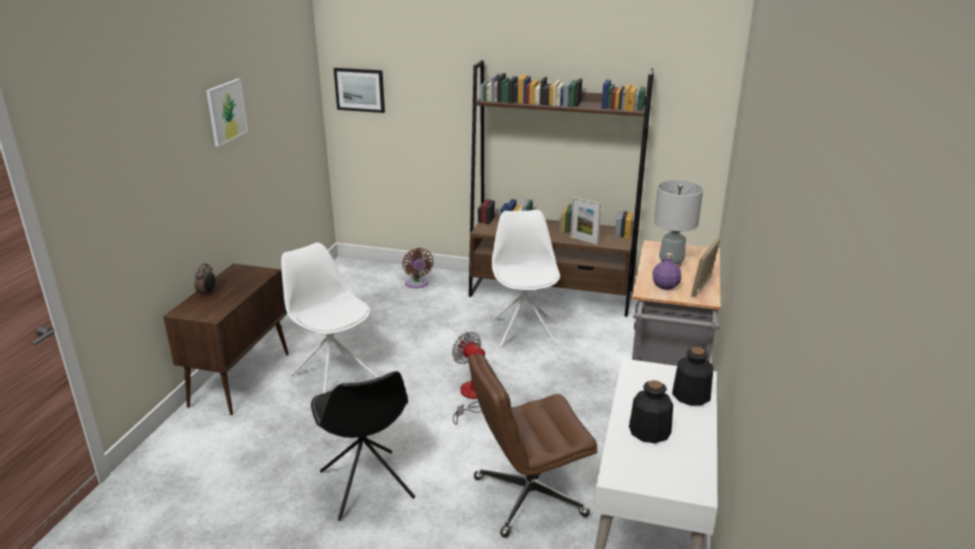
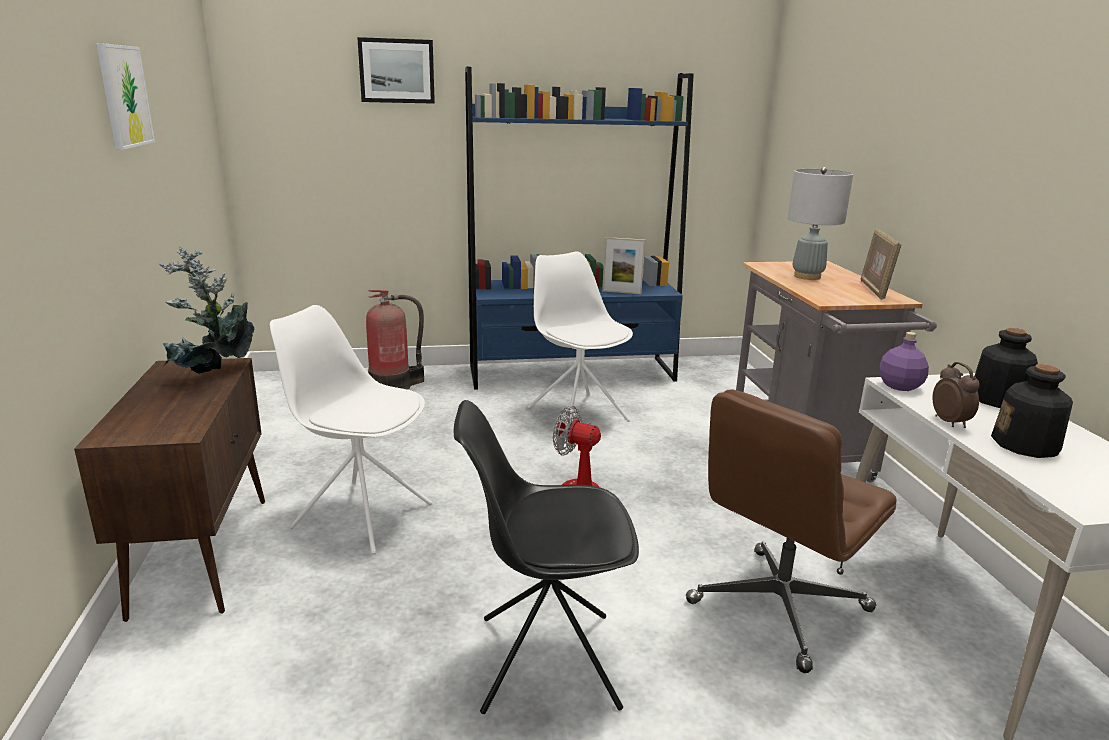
camera: 25 degrees left, 5 degrees down
(208, 294) = (143, 404): alarm clock -> alarm clock (950, 422)
(254, 279) = (215, 375): none -> potted plant
(360, 90) = (283, 117): picture -> picture (397, 71)
(366, 486) = (544, 661): black chair -> black chair turned 135 degrees clockwise
(417, 284) = (393, 386): brown fan -> fire extinguisher
(551, 295) = (572, 373): brown bookcase -> blue bookcase
(665, 286) = (837, 293): purple bottle -> purple bottle (900, 386)

